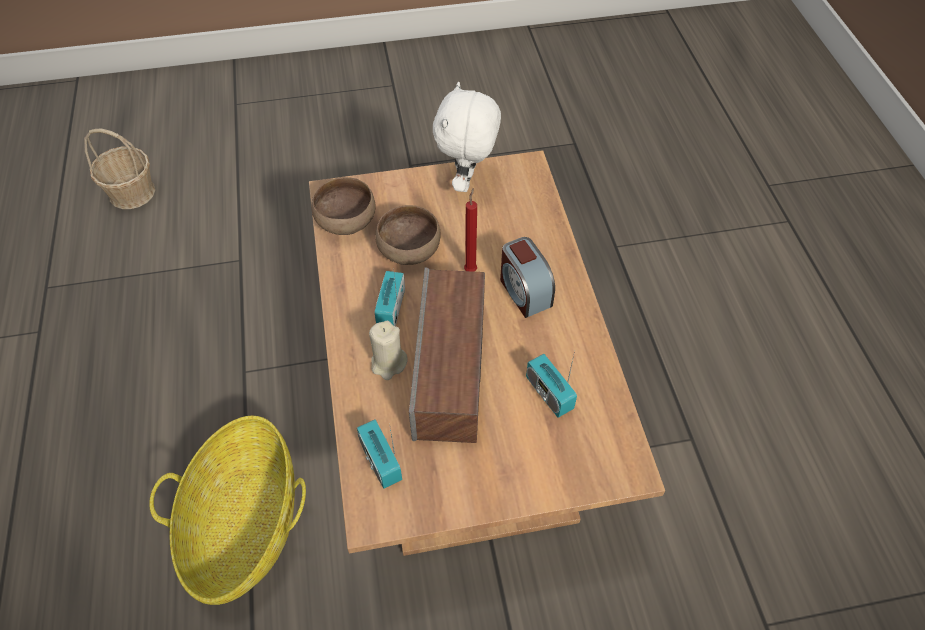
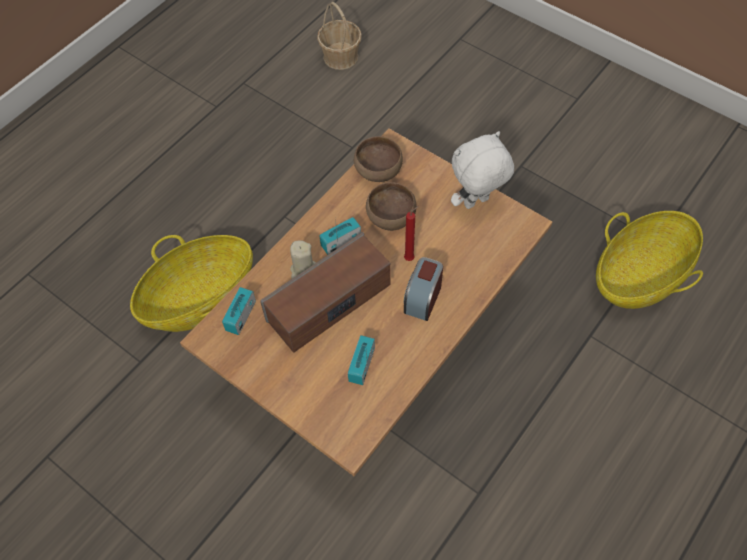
camera: 50 degrees right, 5 degrees up
(594, 176) = (640, 276): none -> basket

